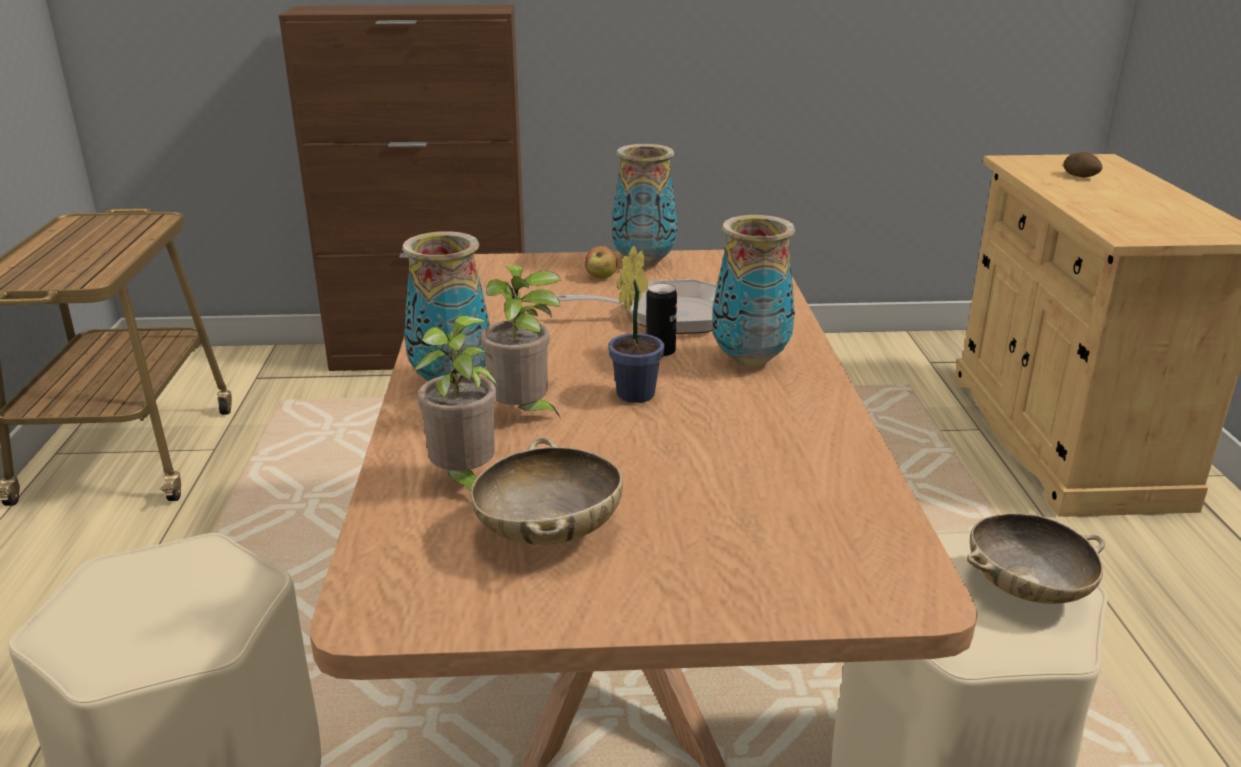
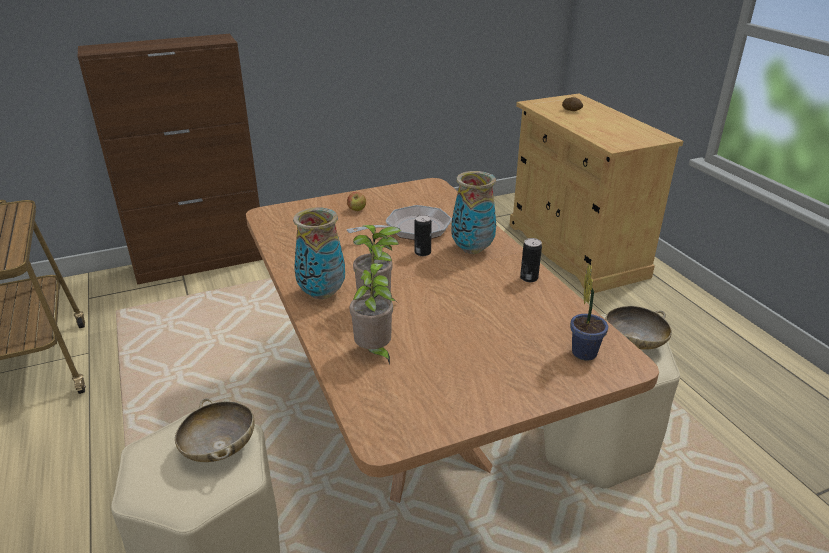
camera: 20 degrees left, 5 degrees up
(548, 533) = (440, 372): beige bowl -> beige bowl (219, 448)
(638, 392) = (428, 280): potted plant -> potted plant (584, 351)
(644, 263) = (374, 196): vase -> none
(821, 419) = (529, 278): none -> can

